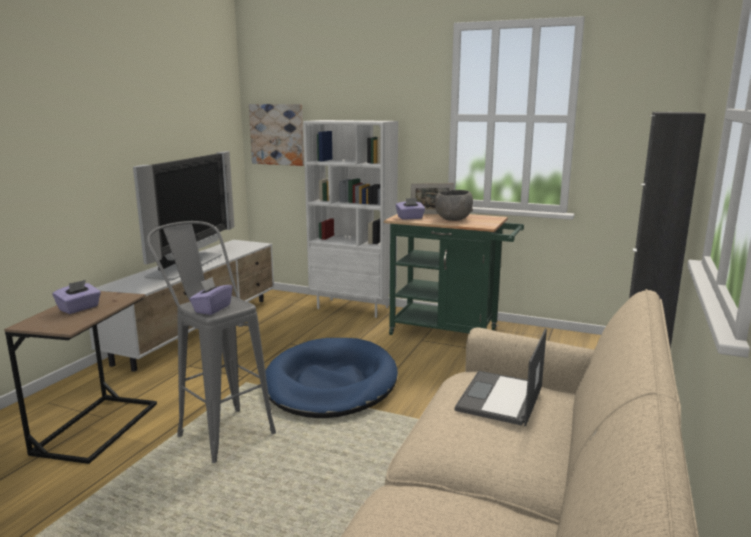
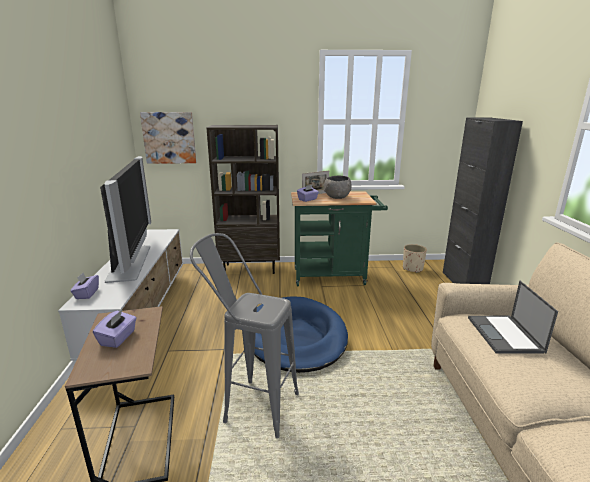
camera: 25 degrees left, 5 degrees up
(212, 309) = (261, 312): purple tissue box -> purple tissue box (87, 294)
(353, 308) = (250, 269): white bookcase -> brown bookcase
(578, 343) = (413, 268): none -> beige planter

